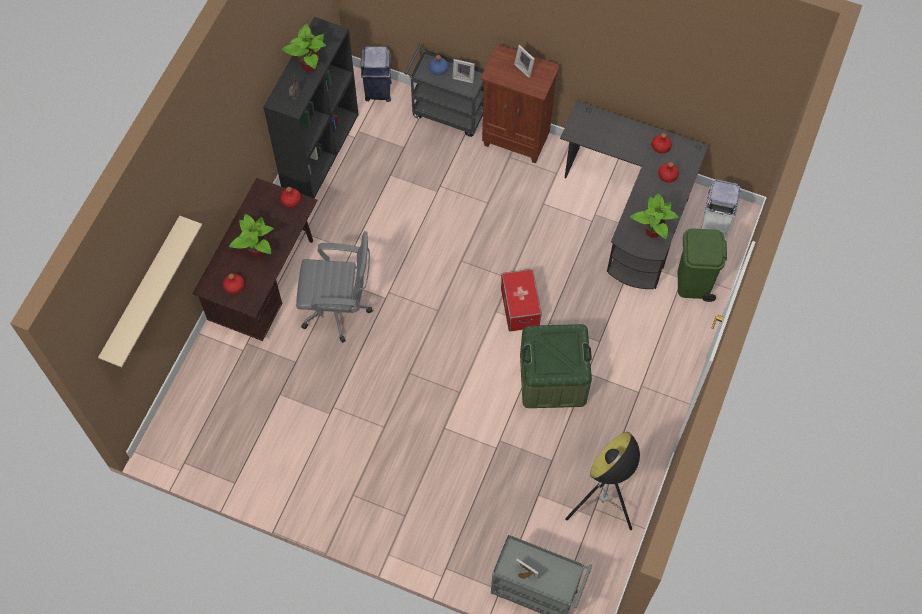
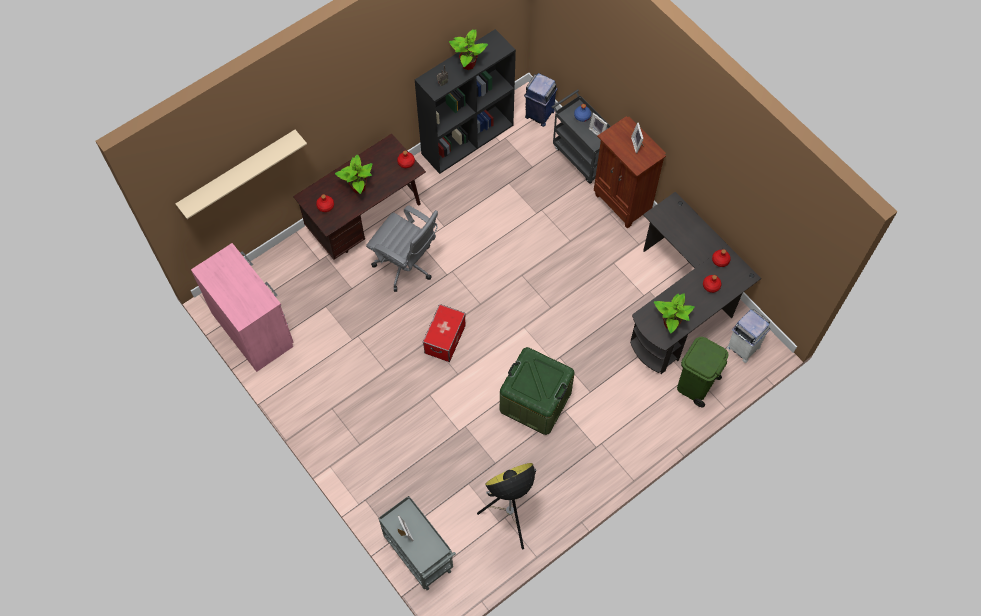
camera: 30 degrees right, 0 degrees up
(217, 457) = (253, 328): none -> pink dresser
(520, 307) = (544, 334): storage box -> storage box (445, 339)

